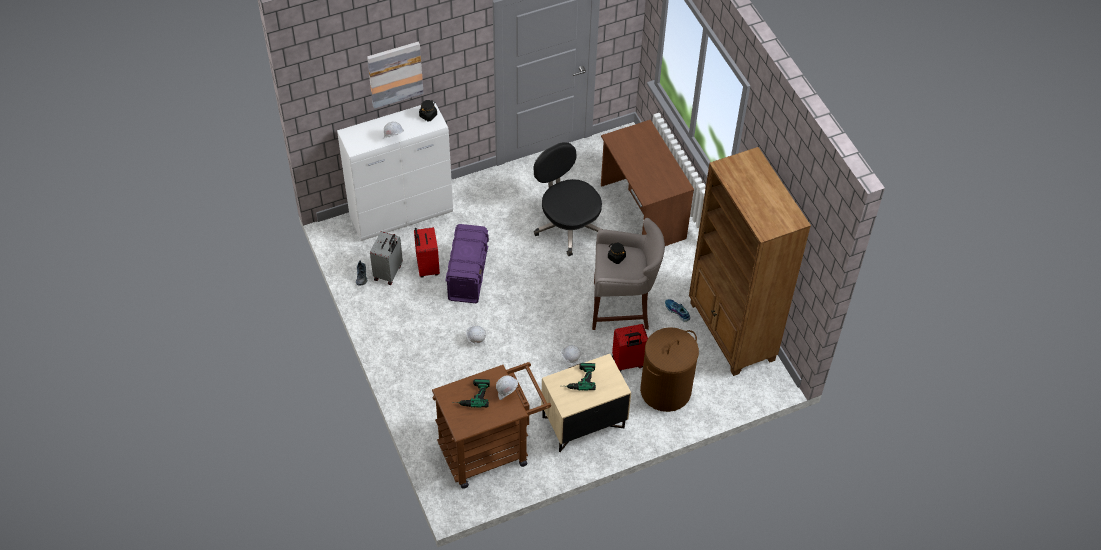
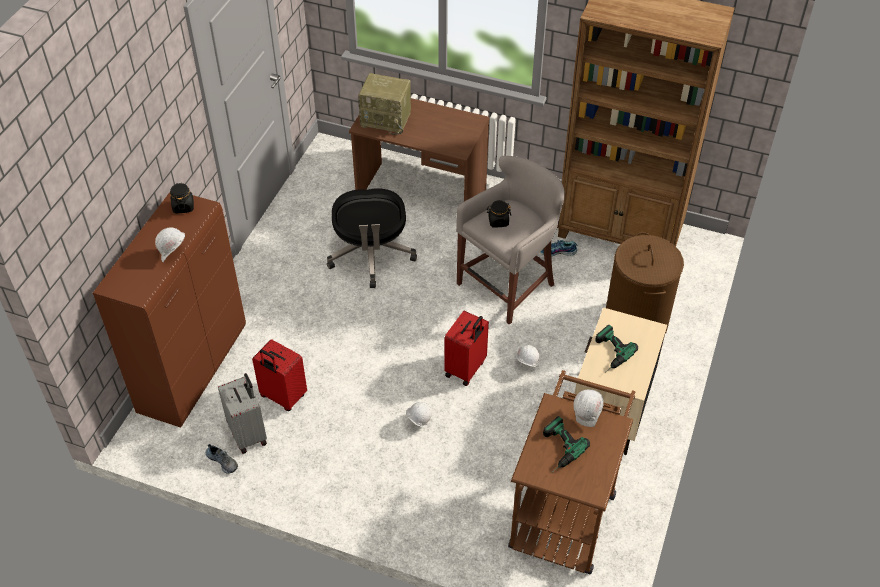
camera: 45 degrees left, 5 degrees down
(395, 74) = (123, 169): picture -> none
(402, 214) = (193, 368): white cabinet -> brown cabinet
(468, 275) = (334, 371): purple storage box -> none
(568, 225) = (371, 255): black office chair -> black office chair turned 105 degrees counterclockwise
(628, 363) = (576, 326): red suitcase -> red suitcase (466, 369)
(631, 144) = (387, 119): none -> radio

